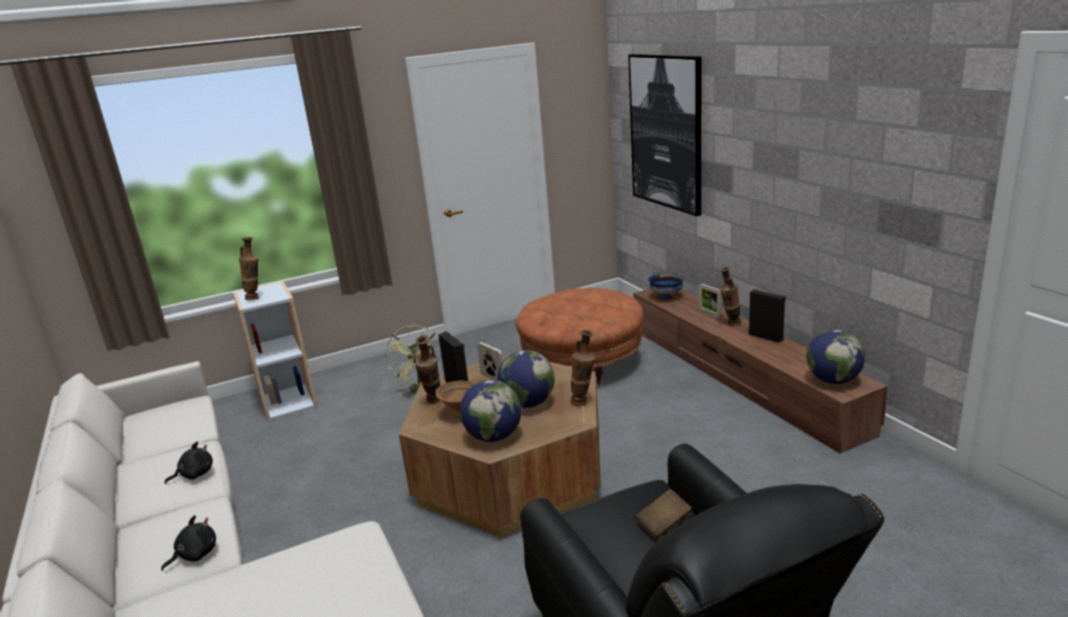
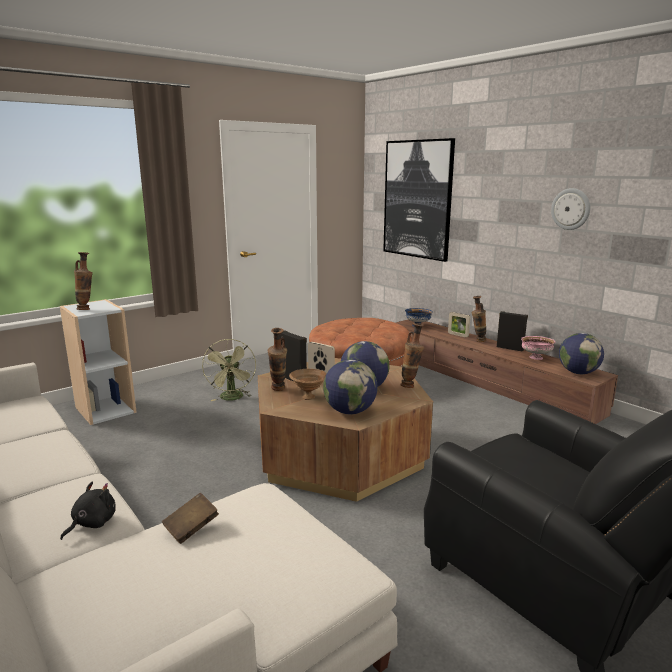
camera: 15 degrees left, 5 degrees down
(195, 474) = (59, 456): black plush toy -> none
(664, 524) = (550, 460): brown book -> brown book (191, 528)
(791, 353) = (535, 357): none -> pink bowl
(830, 162) = (571, 209): none -> wall clock

